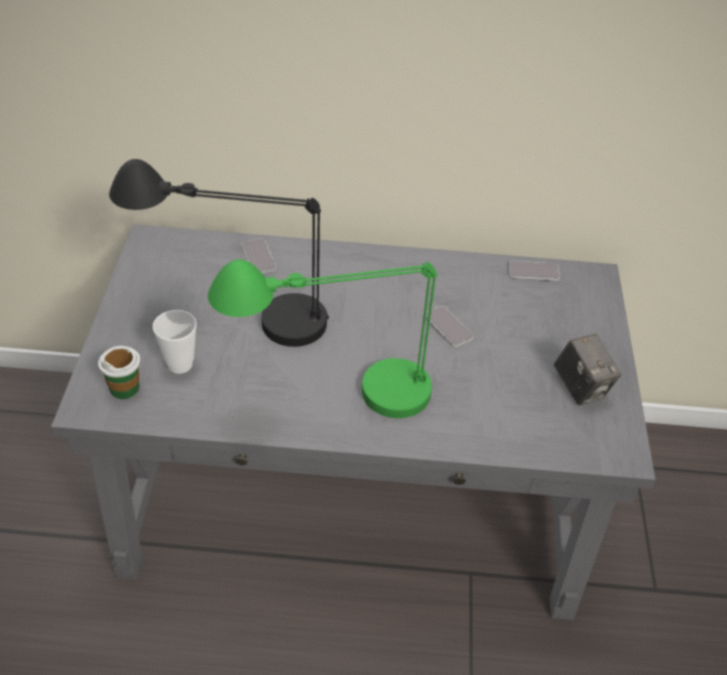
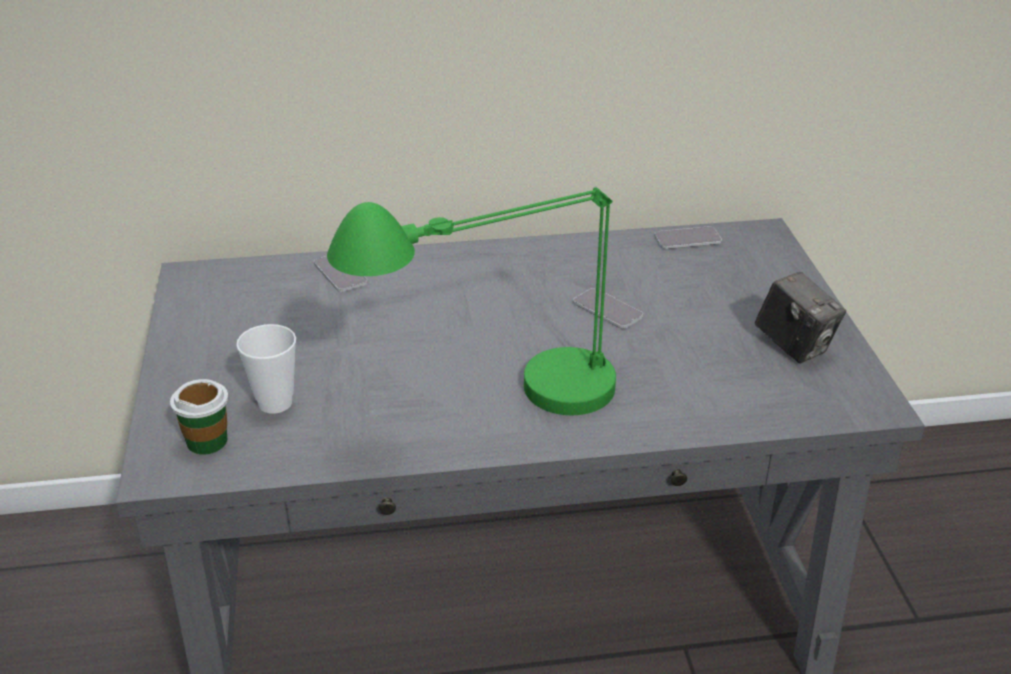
camera: 10 degrees left, 10 degrees down
(236, 317) = (333, 341): black table lamp -> none

